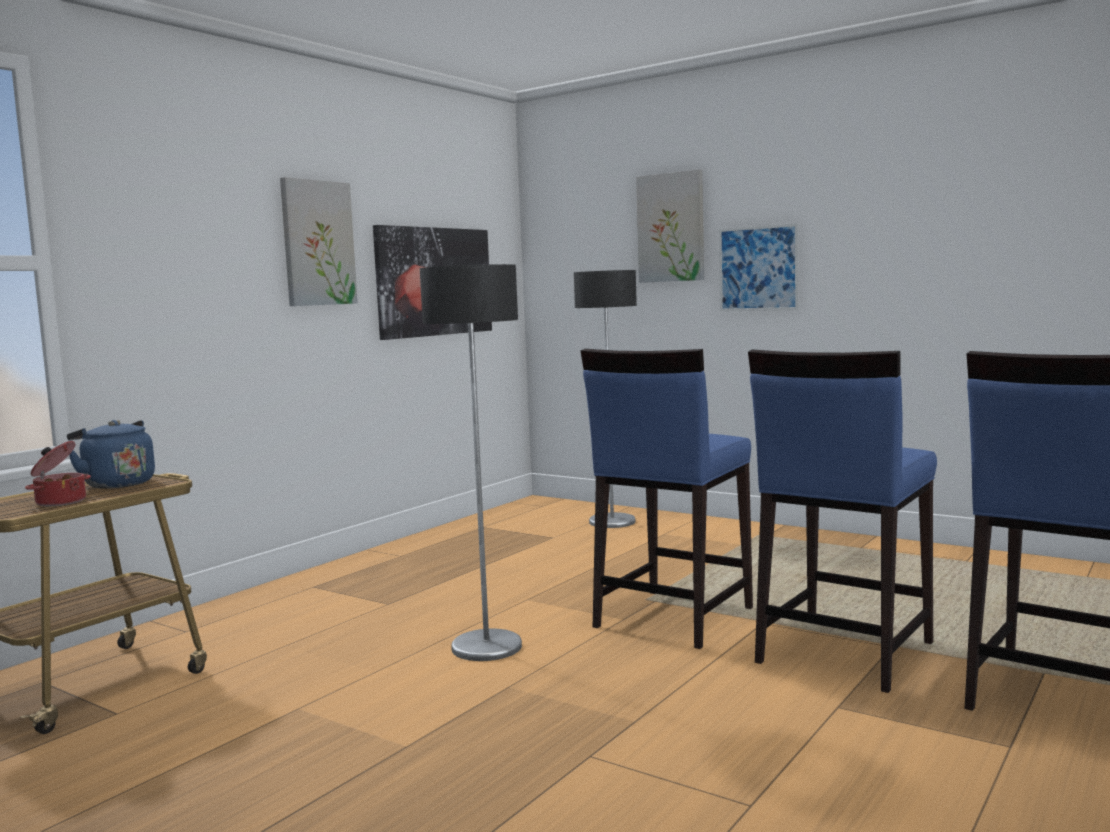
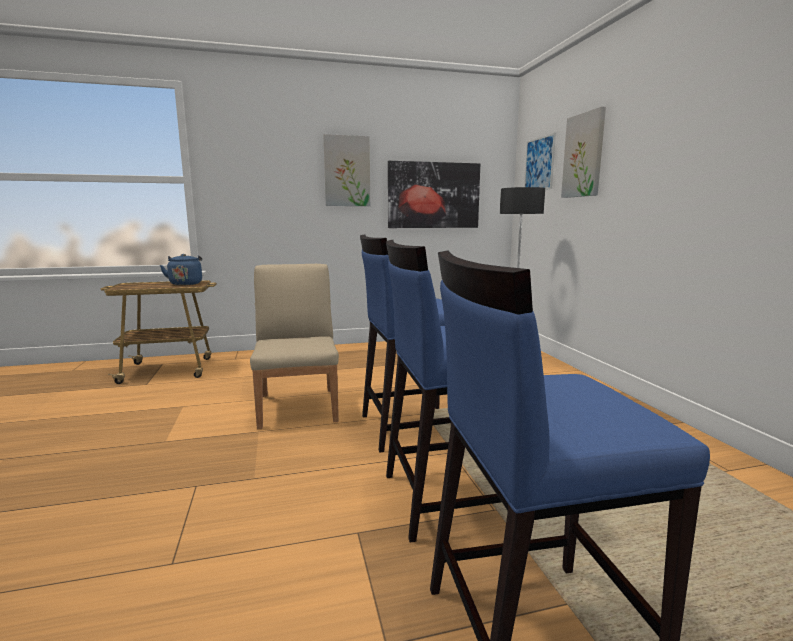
camera: 40 degrees right, 5 degrees up
(60, 502) = (145, 287): cooking pot -> none
(486, 647) = (299, 407): floor lamp -> beige chair
(758, 268) = (630, 185): picture -> picture (539, 164)

